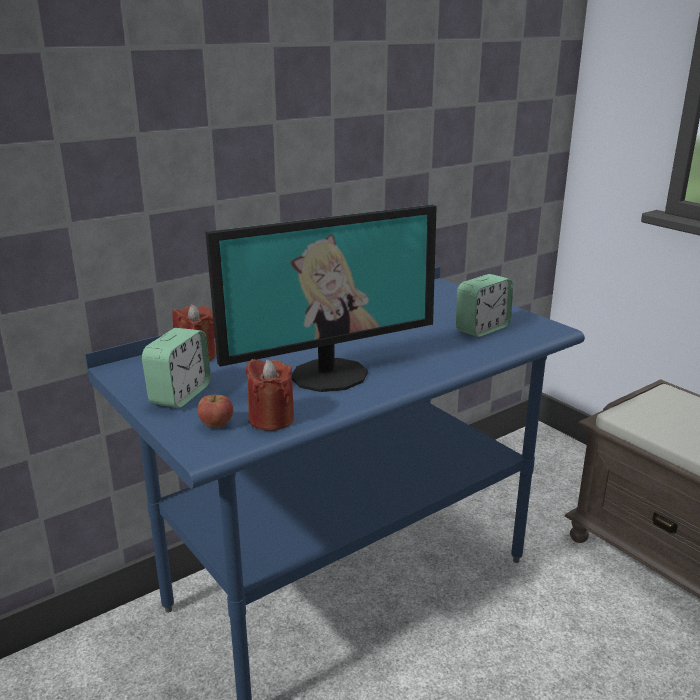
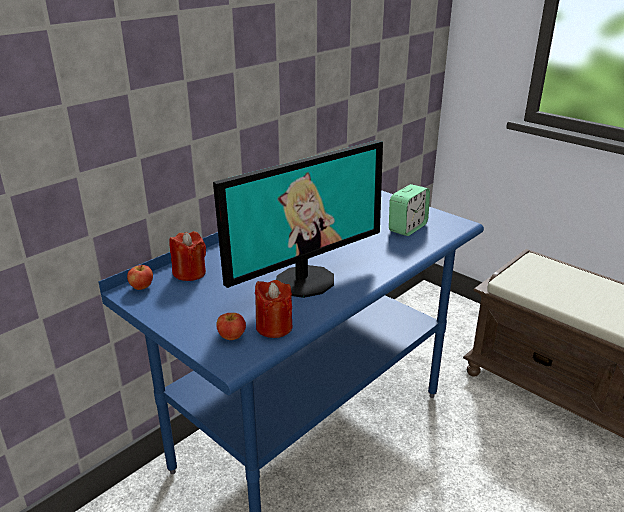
camera: 10 degrees left, 5 degrees up
(135, 366) = (141, 287): none -> apple
(180, 395) = (191, 311): alarm clock -> none

